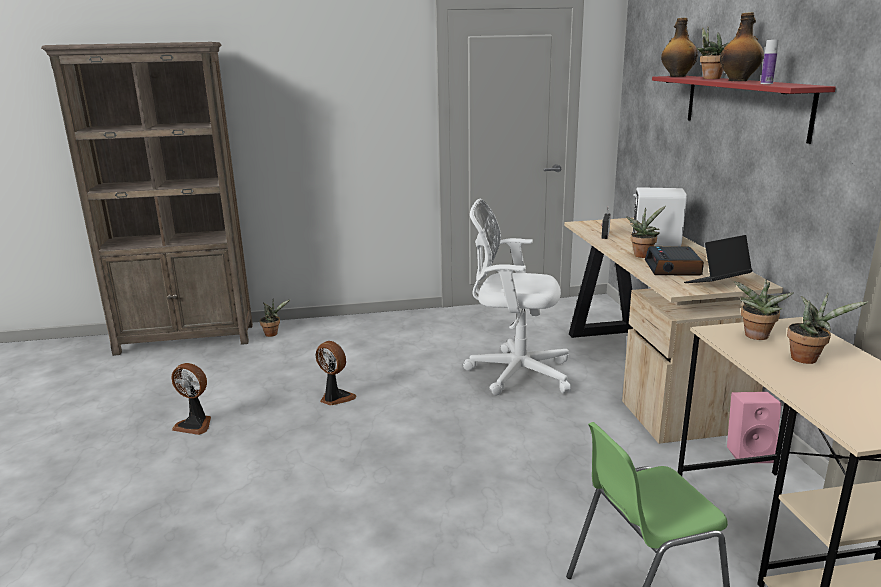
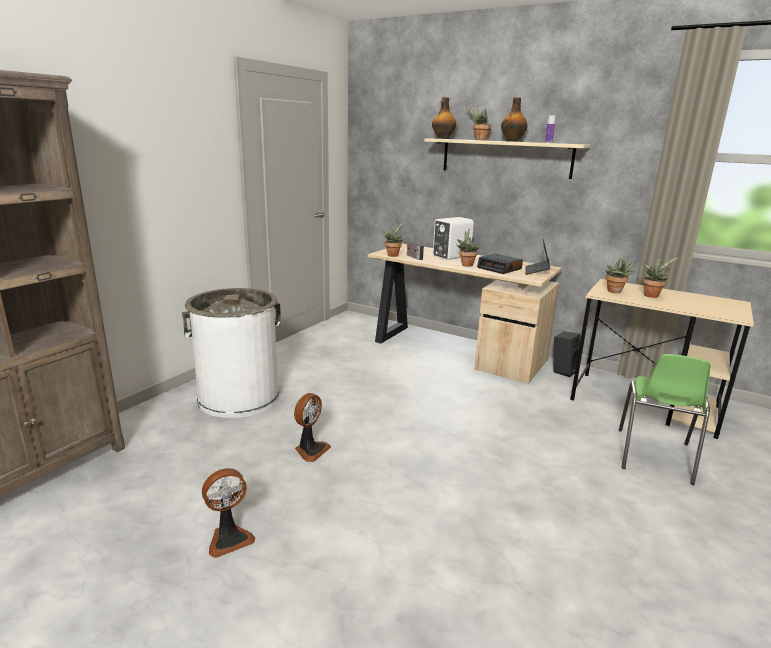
camera: 50 degrees left, 0 degrees up
(273, 333) = (135, 428): potted plant -> potted plant (392, 255)
(335, 398) = (310, 450): fan -> fan turned 135 degrees clockwise
(365, 338) = (239, 397): none -> white trash can
(514, 372) = (392, 377): white office chair -> none
(744, 105) = (505, 158): red shelf -> beige shelf
(749, 453) = (563, 370): pink speaker -> black speaker

